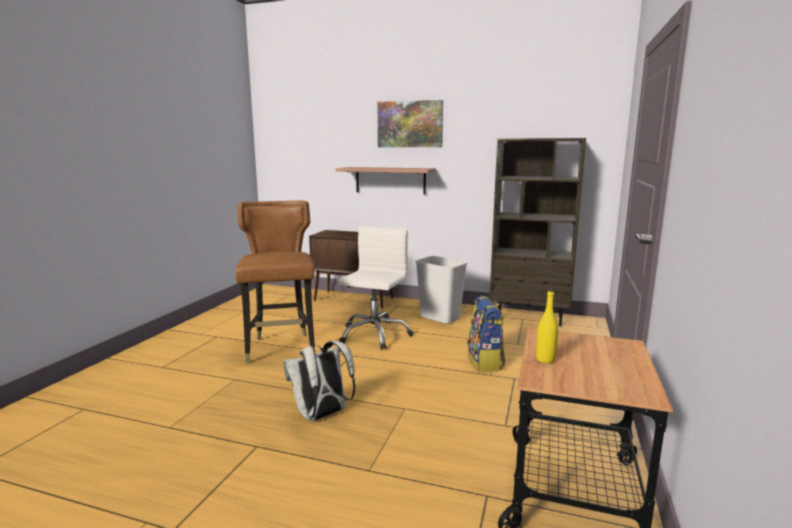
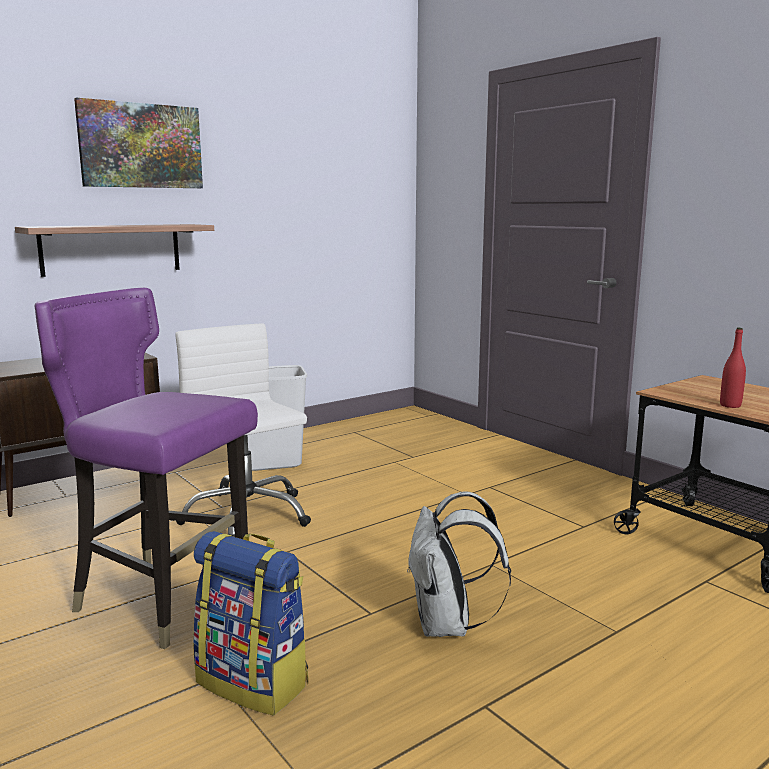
camera: 55 degrees left, 0 degrees up
(282, 349) = (164, 599): brown chair -> purple chair
(485, 362) = (434, 485): backpack -> backpack (254, 682)
(529, 317) = (355, 428): brown bookcase -> none
(545, 359) = (730, 405): yellow bottle -> red bottle

